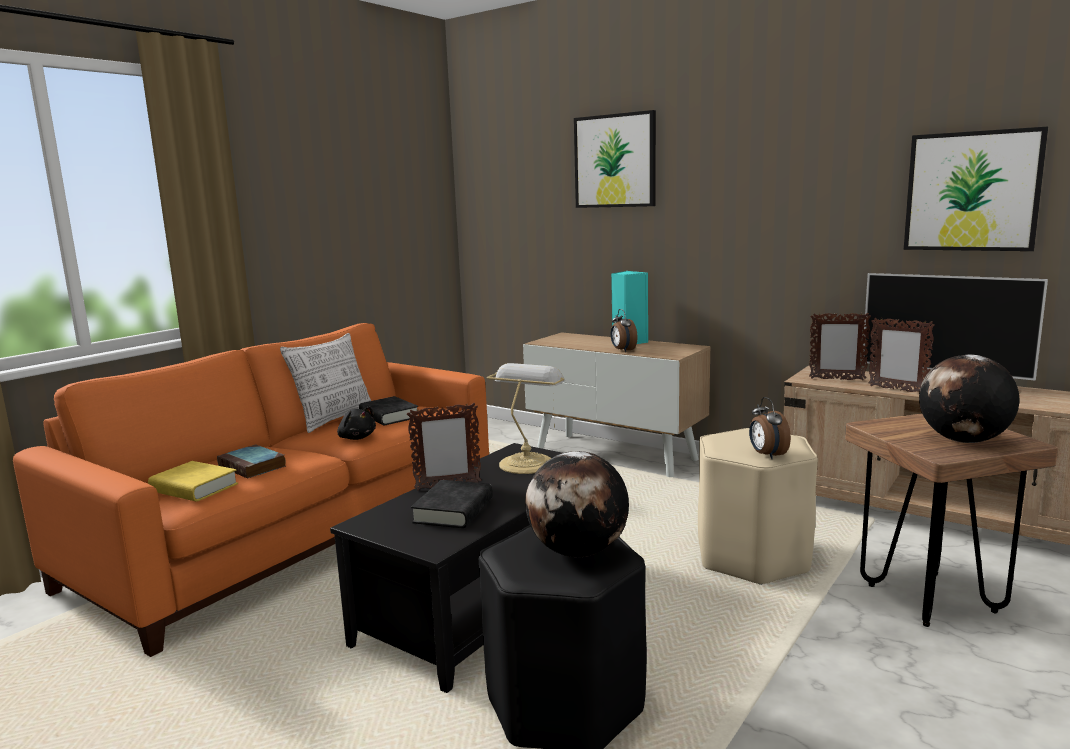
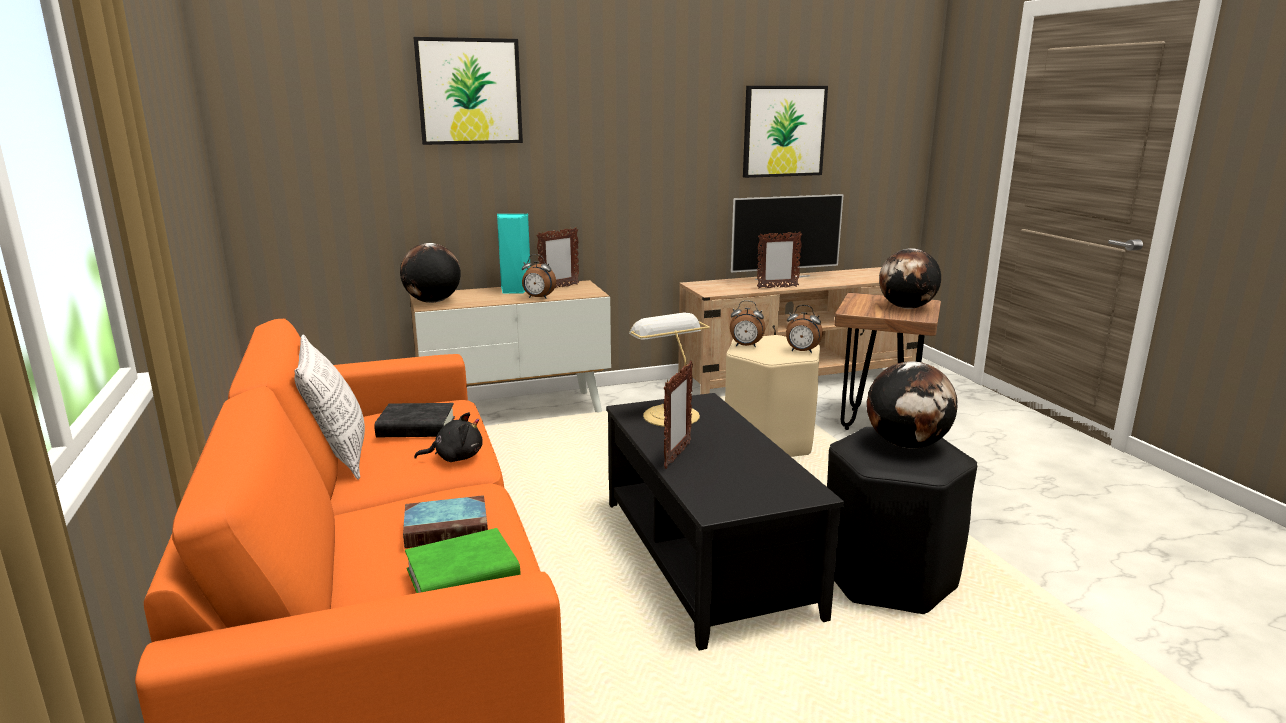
camera: 55 degrees left, 5 degrees up
(194, 488) = (463, 576): yellow book -> green book
(453, 511) = (740, 467): black book -> none
(553, 339) = (432, 302): none -> globe
(729, 435) = (746, 346): none -> alarm clock
(836, 379) = (727, 288): picture frame -> picture frame (559, 287)

